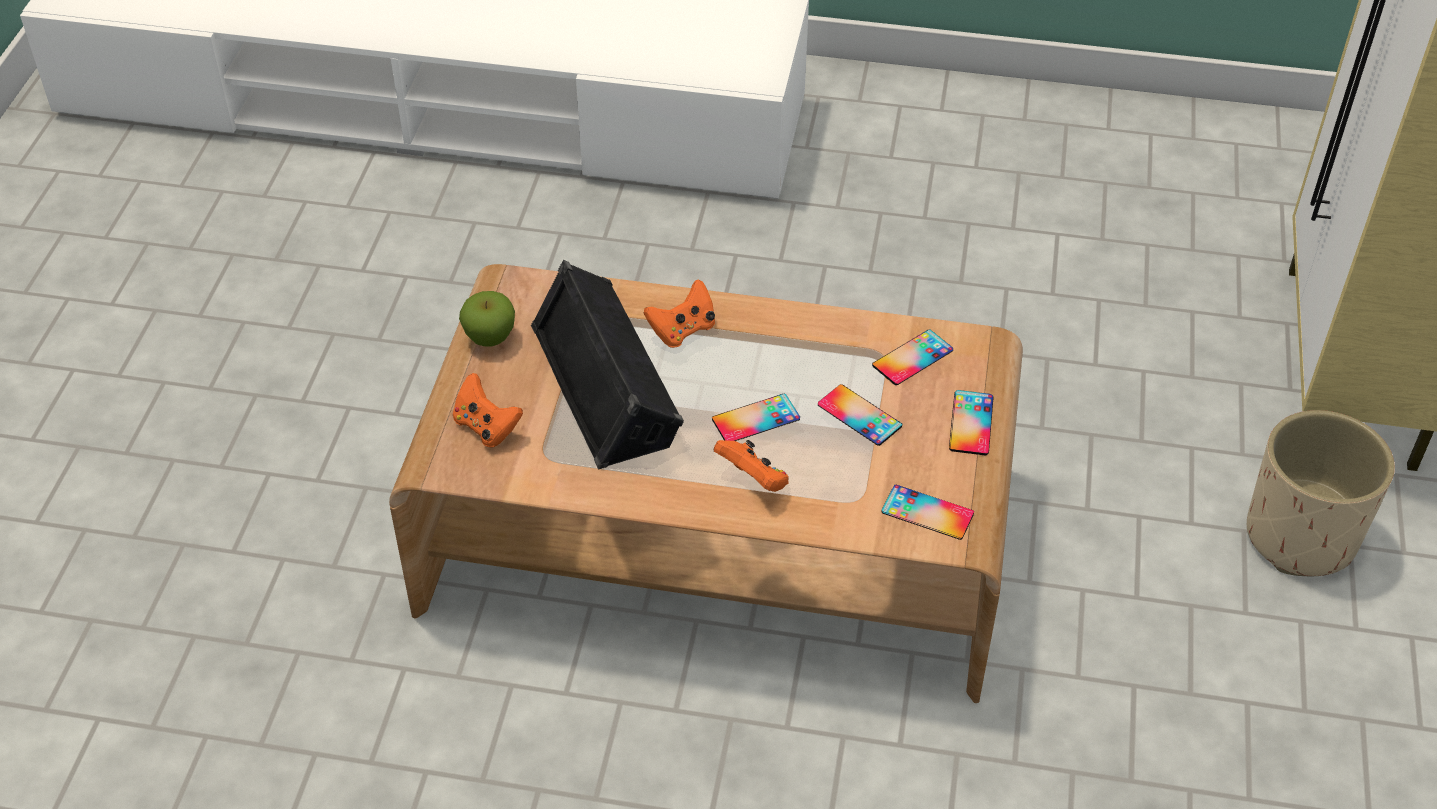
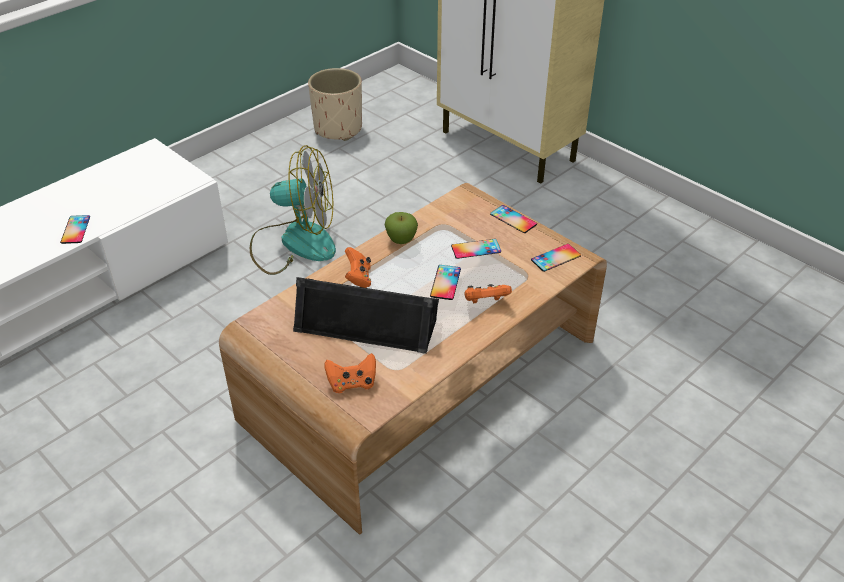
camera: 55 degrees left, 5 degrees down
(490, 338) = (285, 352): apple -> apple (401, 240)
(850, 261) = (294, 243): none -> fan
(912, 358) = (455, 216): phone -> phone (75, 229)
(1301, 537) = (582, 205): beige planter -> beige planter (338, 129)

